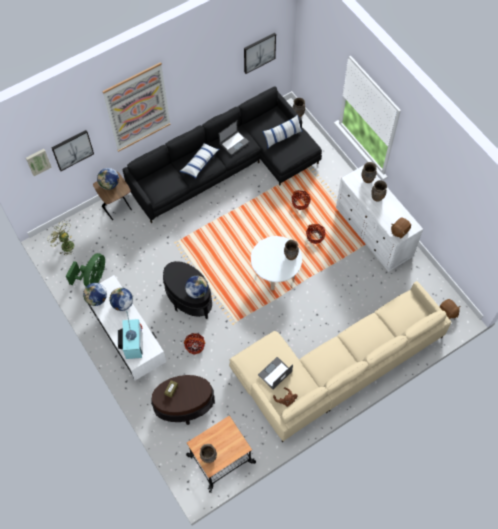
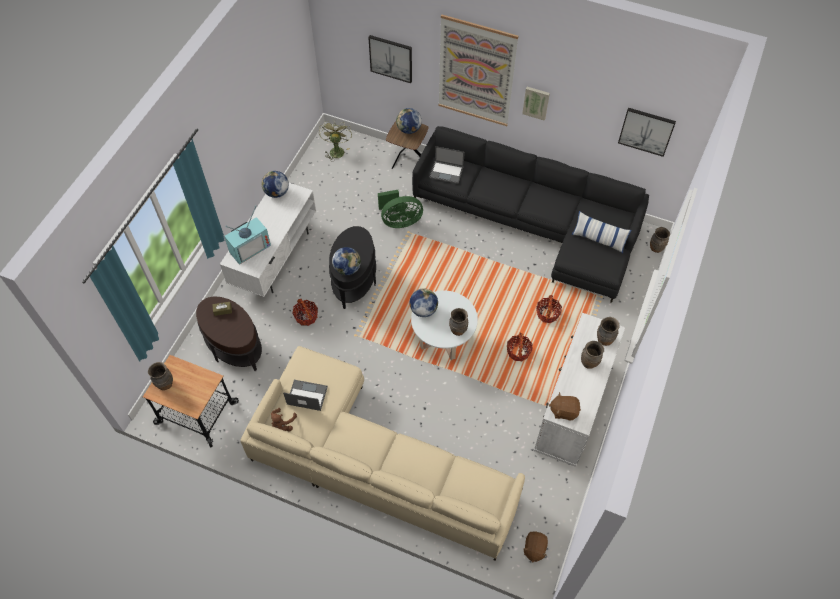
camera: 55 degrees right, 5 degrees down
(38, 161) = (352, 39): picture -> picture (536, 102)
(92, 278) = (318, 191): green fan -> green fan (399, 221)
(122, 304) = (286, 215): globe -> globe (423, 310)
(200, 163) = (500, 187): pillow -> none
(234, 142) = (551, 201): laptop -> laptop (447, 172)

